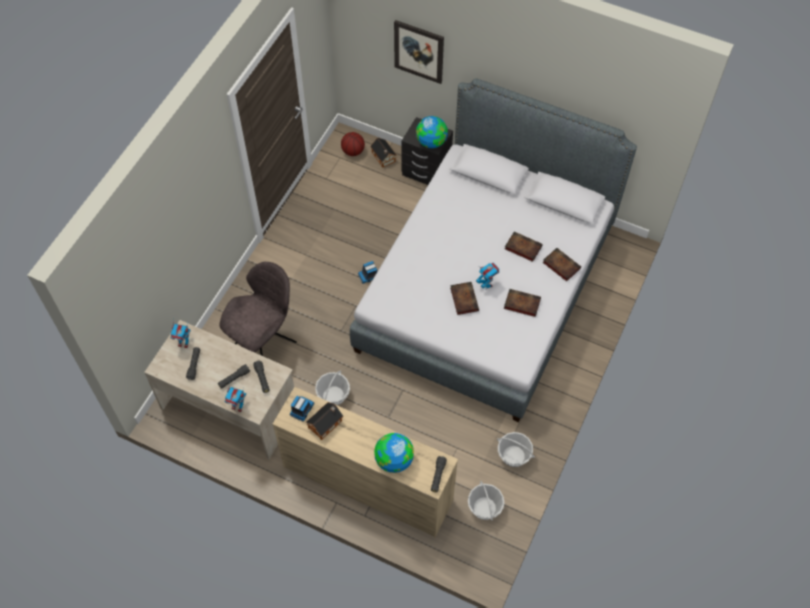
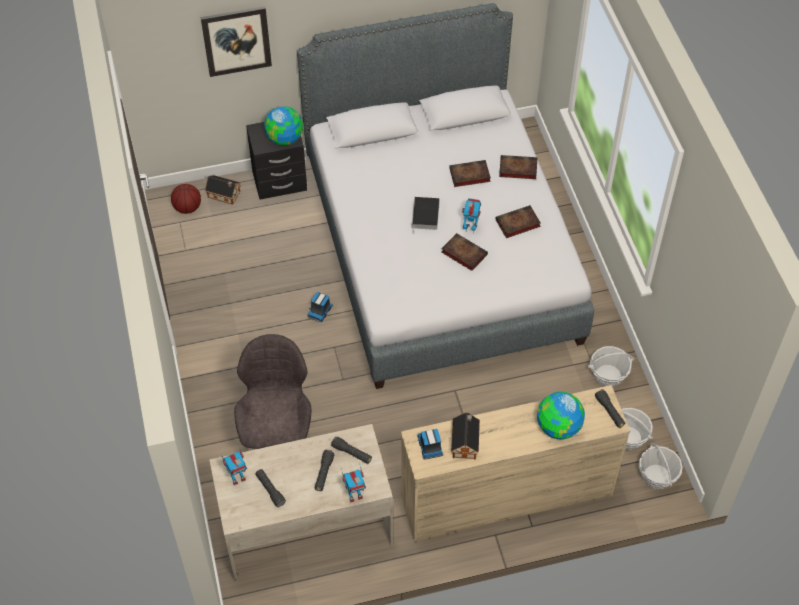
camera: 40 degrees left, 5 degrees down
(333, 396) = (396, 443): basket -> basket (656, 476)
(464, 256) = (425, 216): none -> book

